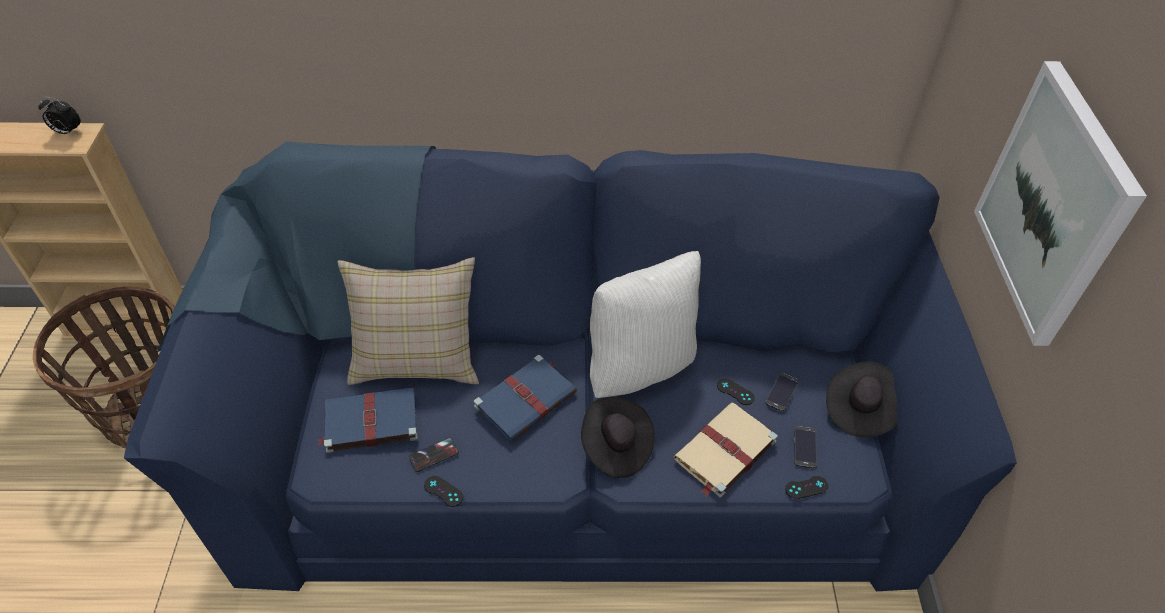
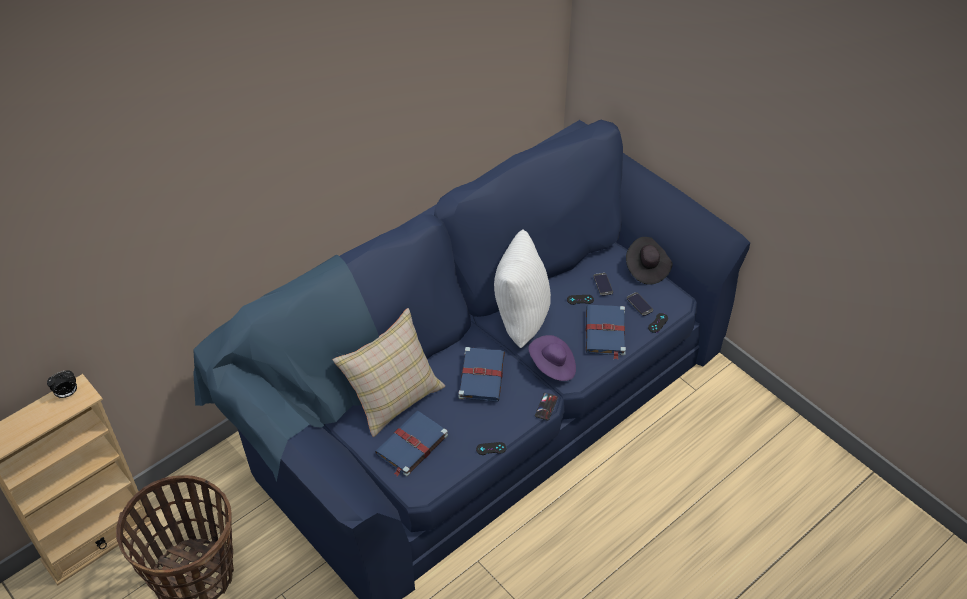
camera: 40 degrees left, 0 degrees up
(434, 455) = (465, 436): phone -> phone (546, 406)
(616, 447) = (552, 367): black hat -> purple hat
(724, 452) = (605, 332): beige book -> blue book
(1054, 204) = (709, 109): picture -> none

